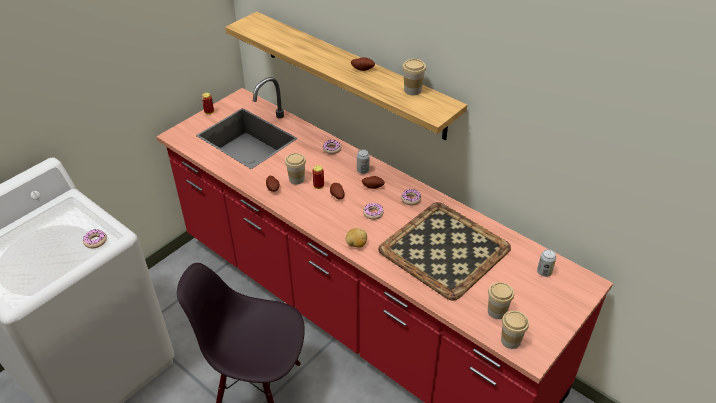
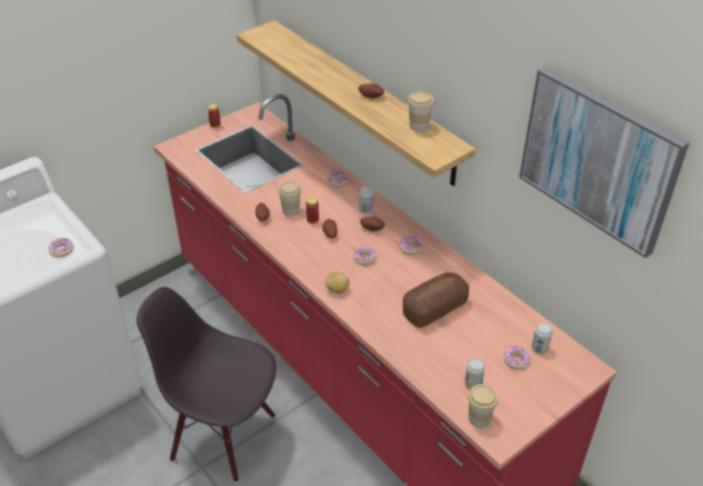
camera: 10 degrees right, 0 degrees up
(445, 249) = (434, 308): tray -> bread
(497, 311) = (473, 384): cup -> can
(527, 285) = (516, 360): none -> donut
(592, 100) = (598, 159): none -> picture

